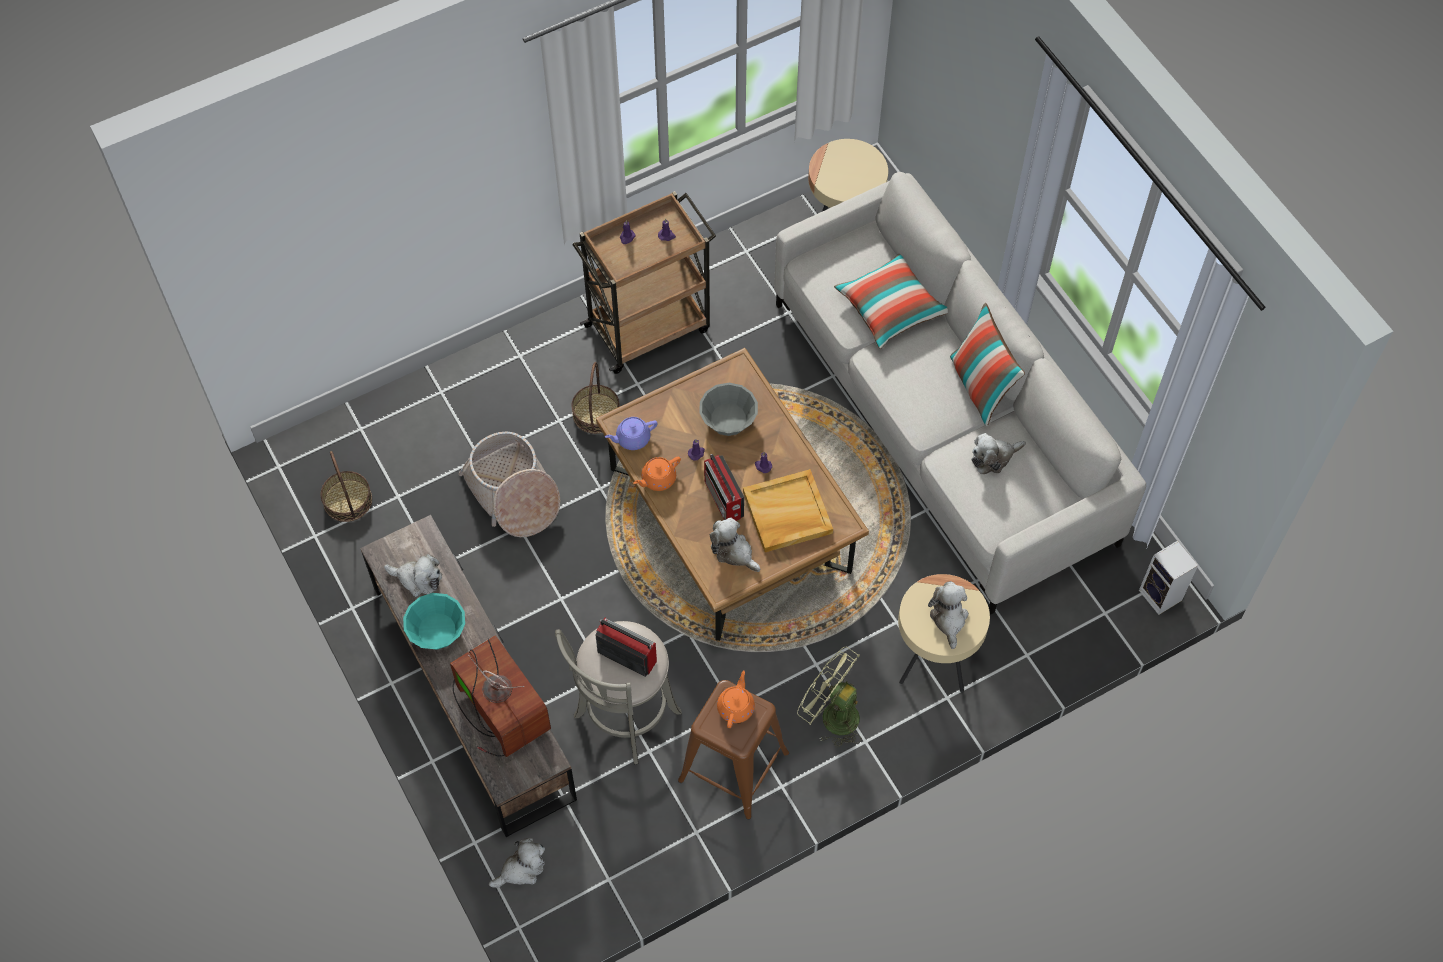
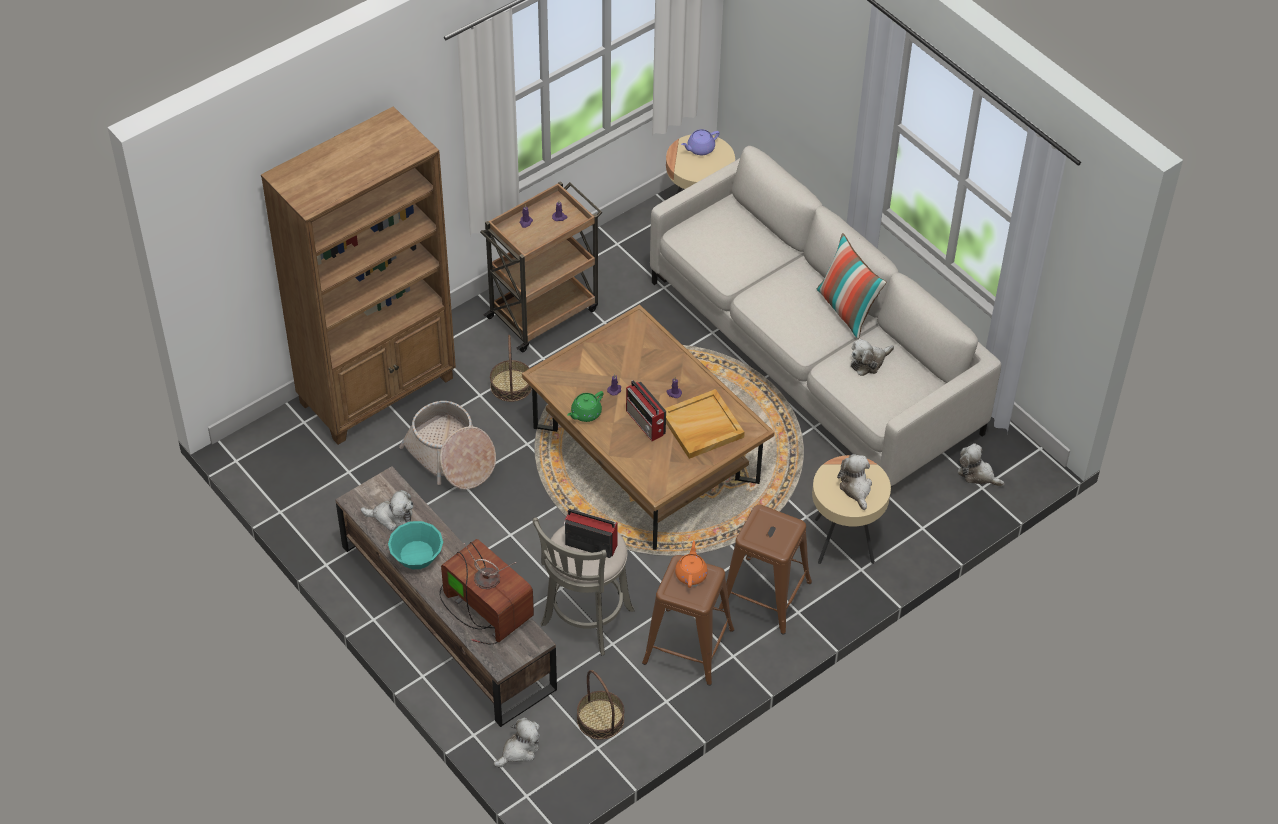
camera: 10 degrees left, 10 degrees down
(348, 500) = (304, 480): basket -> basket (600, 719)
(449, 401) = (378, 390): none -> brown bookcase
(632, 438) = (556, 385): purple teapot -> purple teapot (700, 149)
(657, 479) = (585, 413): orange teapot -> green teapot
(728, 418) = (636, 360): grey bowl -> none
(733, 551) = (662, 461): plush toy -> plush toy (977, 474)
(832, 715) = (765, 595): green fan -> brown stool
(890, 308) = (758, 259): pillow -> none
(1162, 596) = (1027, 469): speaker -> none

